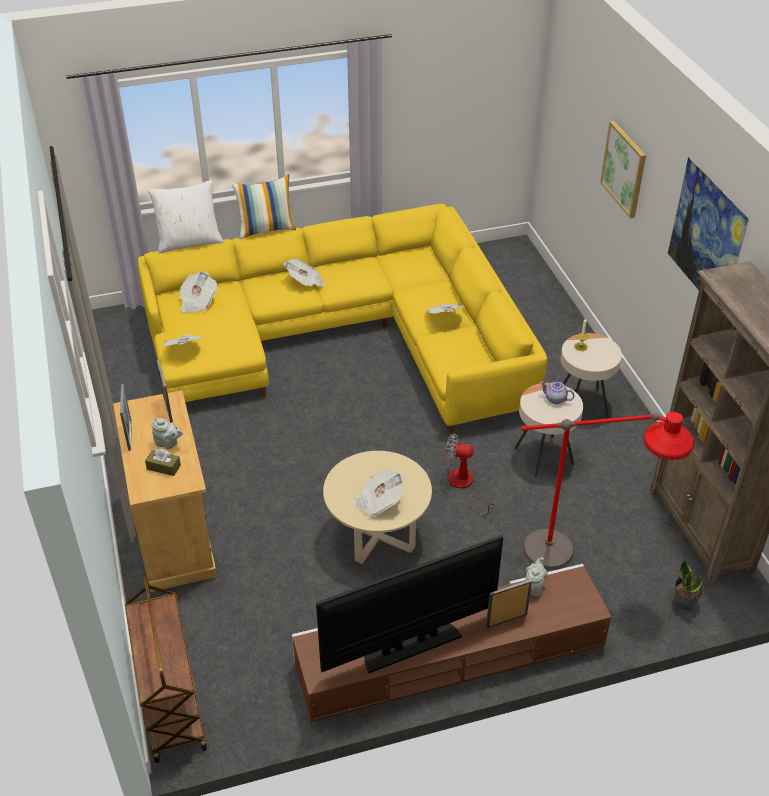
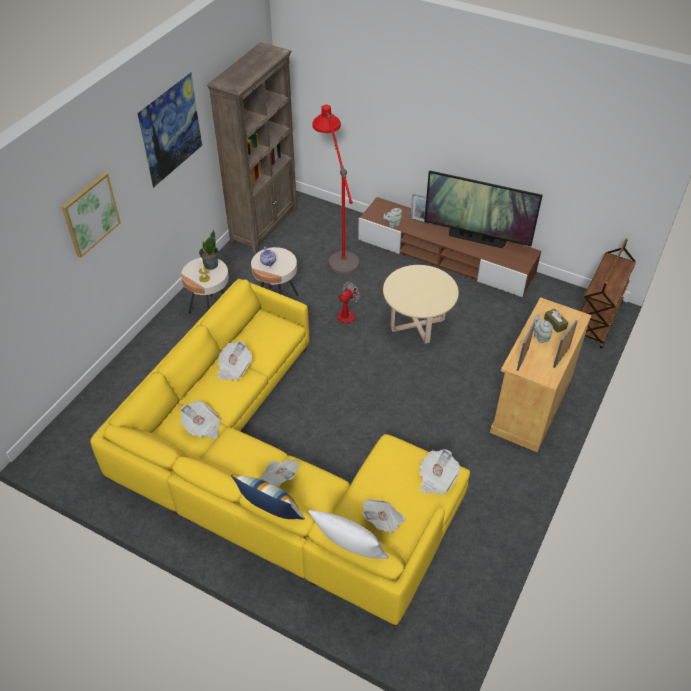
camera: 135 degrees left, 5 degrees up
(378, 502) = (428, 283): newspaper -> newspaper (202, 427)
(465, 485) = (339, 316): fan -> fan turned 105 degrees counterclockwise
(684, 602) = (318, 210): potted plant -> potted plant (210, 265)

